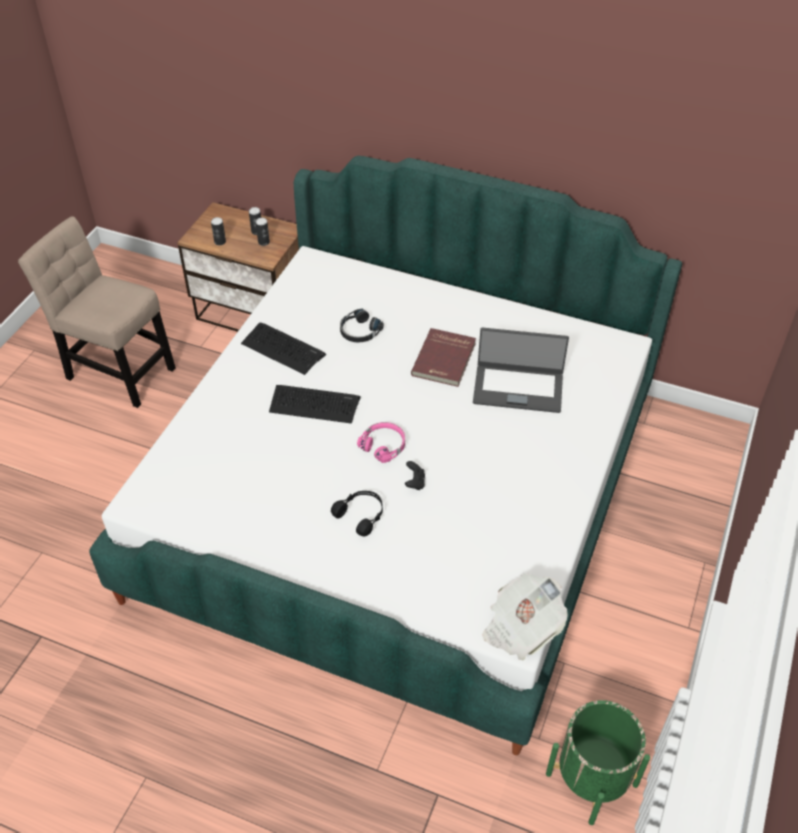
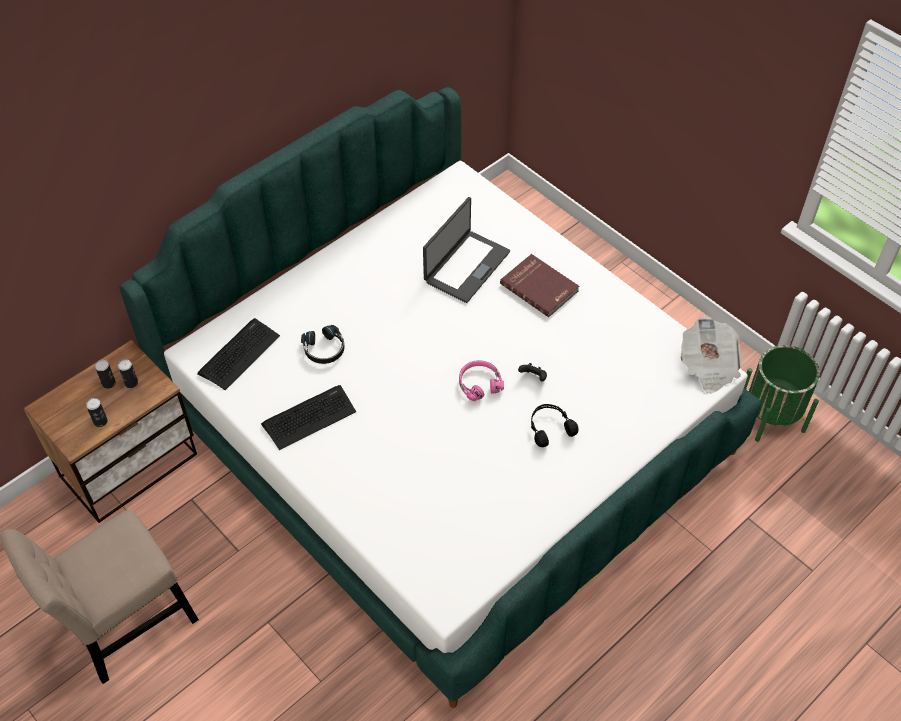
camera: 65 degrees left, 5 degrees up
(314, 404) = (399, 417): keyboard -> keyboard (239, 354)
(445, 359) = (401, 301): red book -> red book (540, 286)

